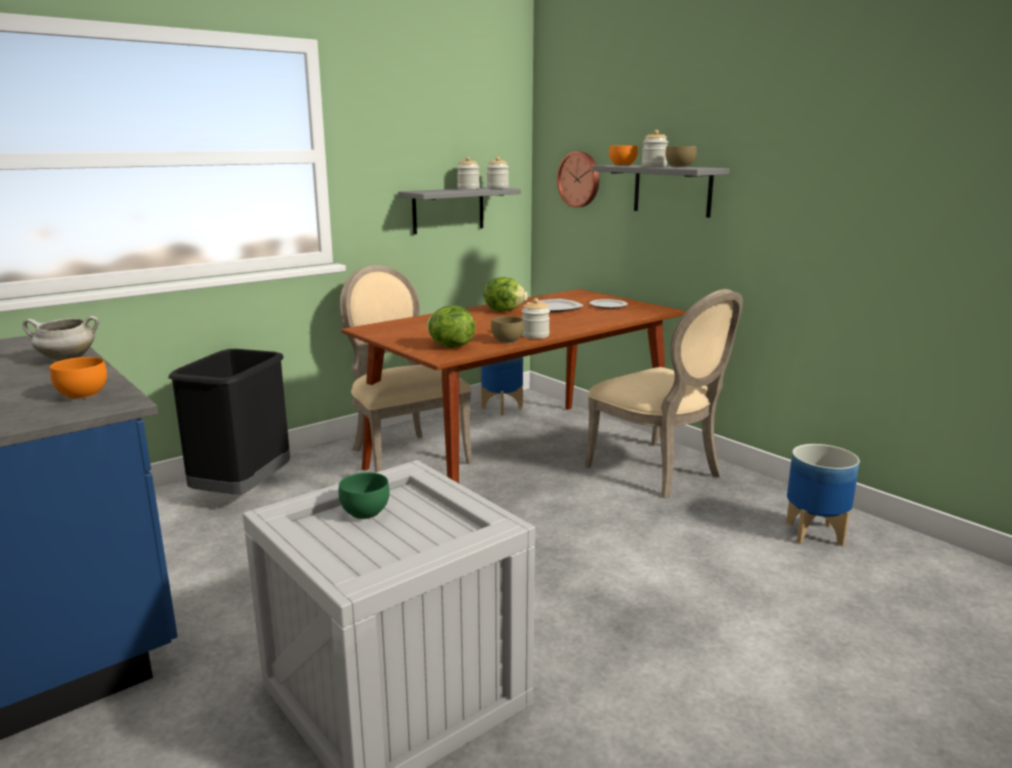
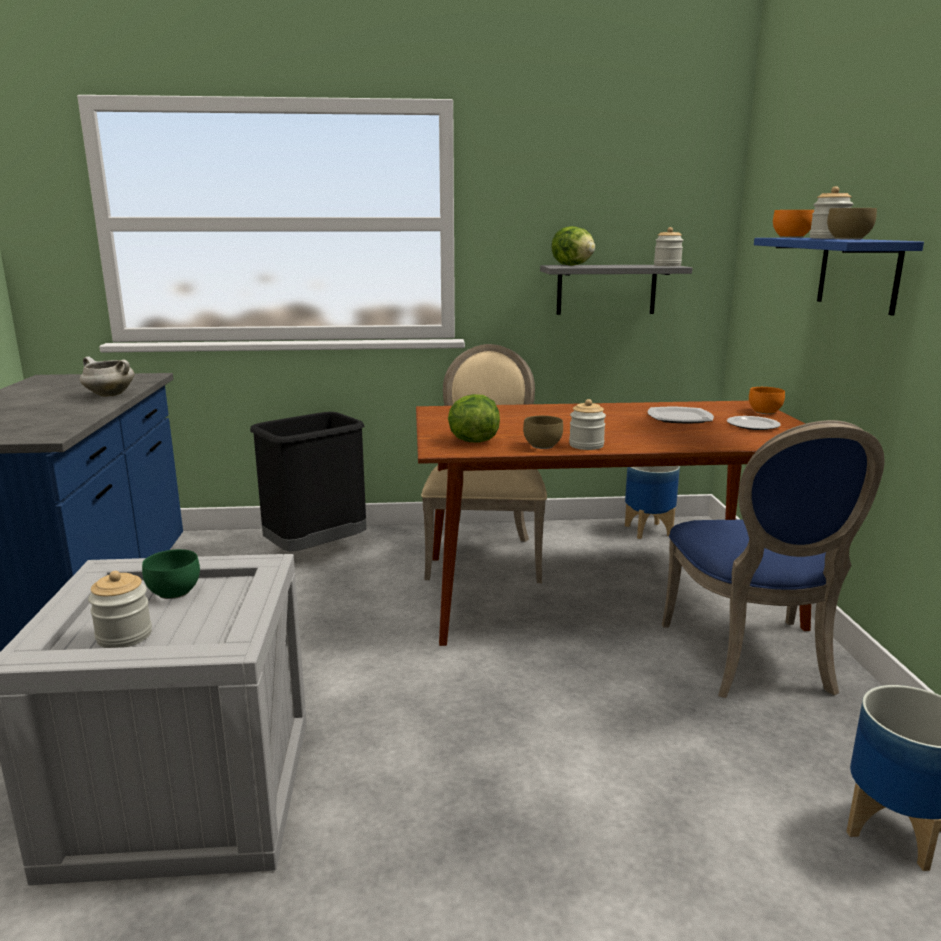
camera: 35 degrees right, 0 degrees up
(80, 395) = (42, 425): orange bowl -> orange bowl (763, 412)
(468, 188) = (629, 265): jar -> jar (124, 636)
(504, 310) = (612, 412): lettuce -> lettuce (573, 265)
(580, 179) = (774, 257): wall clock -> none
(659, 472) = (753, 660): beige chair -> blue chair
(672, 190) = (858, 274): grey shelf -> blue shelf

